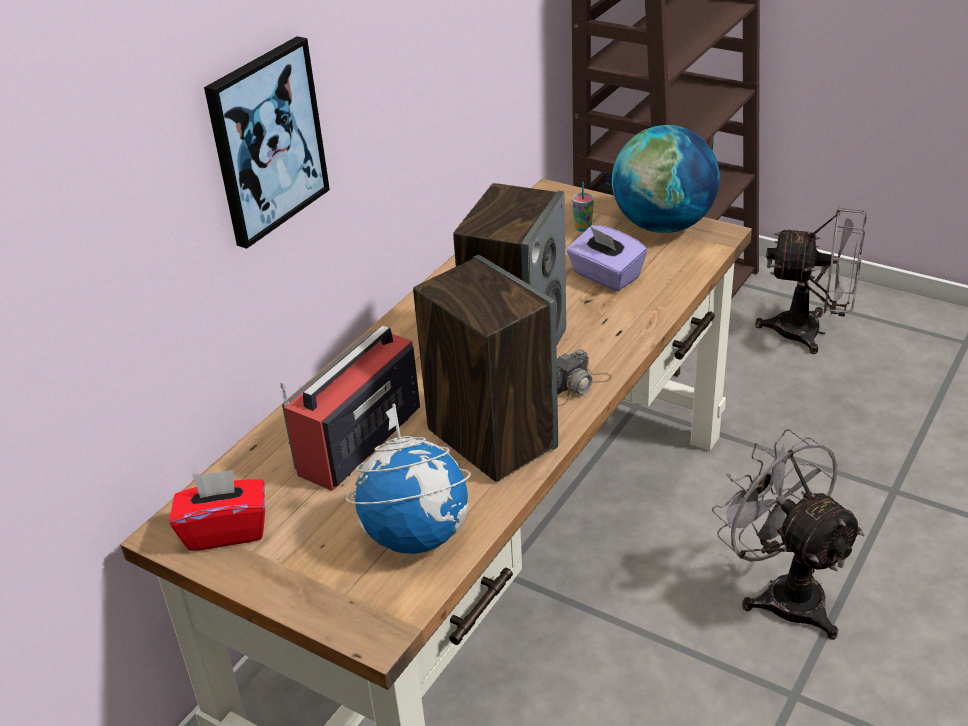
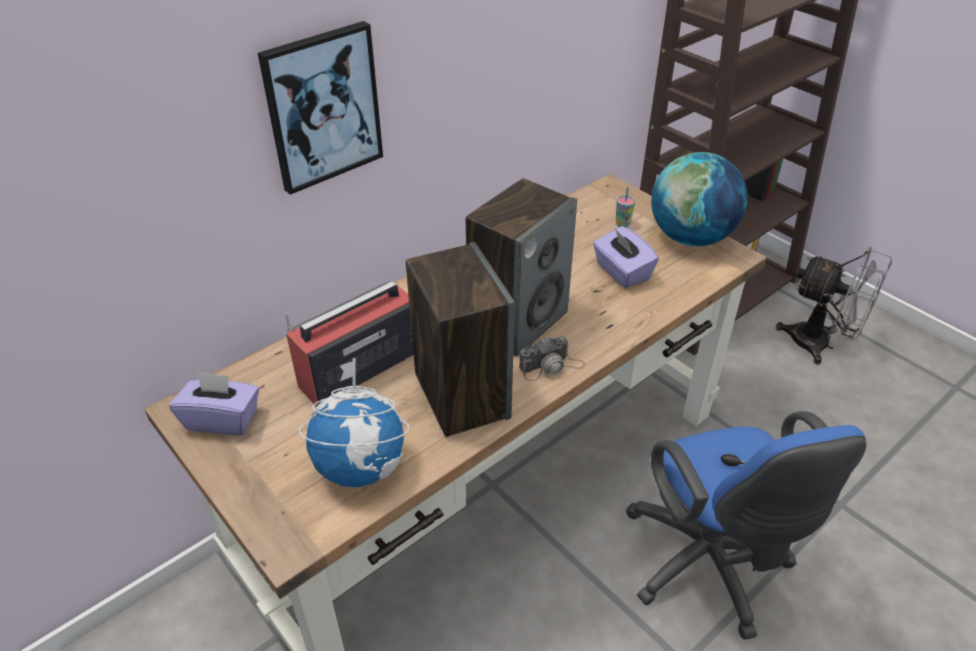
camera: 15 degrees right, 5 degrees up
(225, 530) = (222, 419): red tissue box -> purple tissue box
(783, 593) = (709, 568): grey fan -> blue office chair

